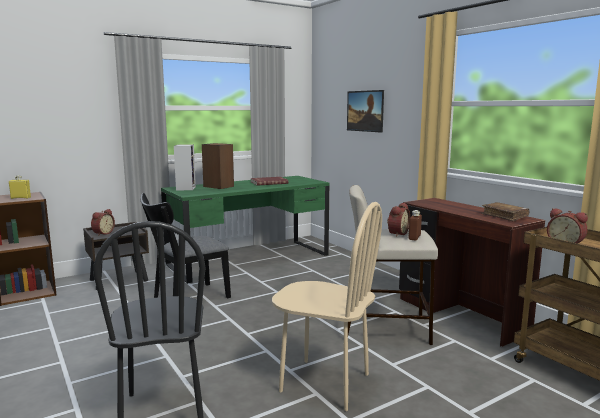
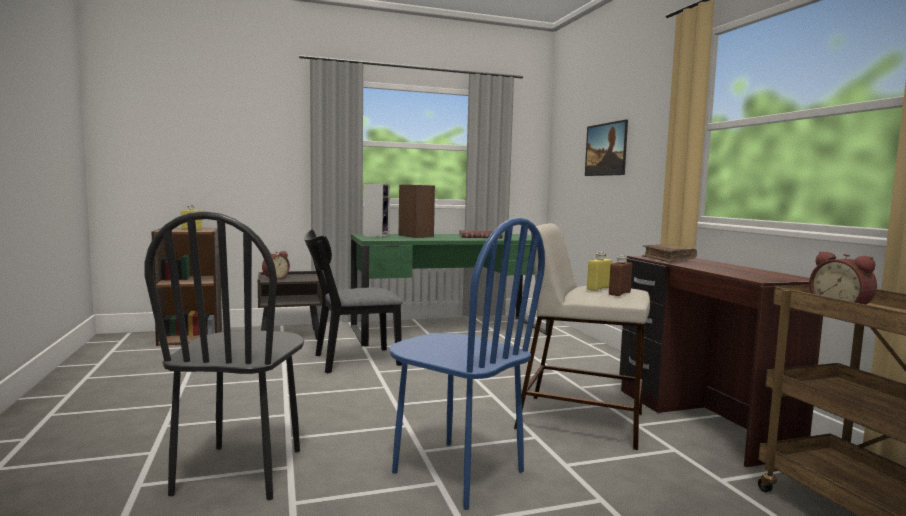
camera: 15 degrees right, 5 degrees down
(324, 383) = (457, 472): beige chair -> blue chair
(396, 233) = (598, 289): alarm clock -> yellow bottle
(504, 216) = (762, 274): brown book -> brown book (668, 259)

